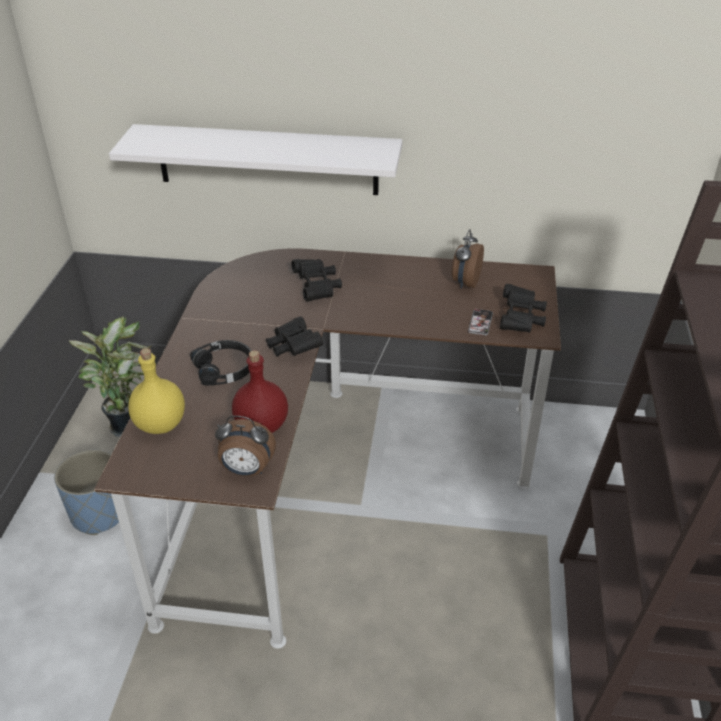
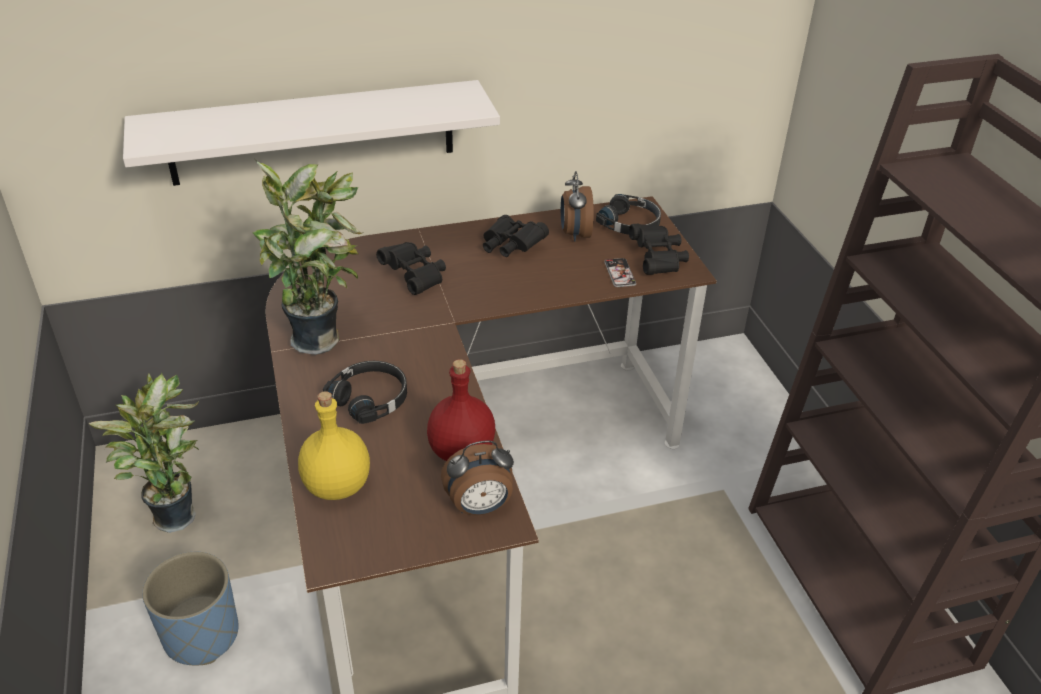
camera: 25 degrees left, 0 degrees up
(220, 316) = (321, 338): none -> potted plant
(293, 347) = (435, 352): black binoculars -> black binoculars (511, 247)
(518, 284) = (630, 223): none -> black headphones

